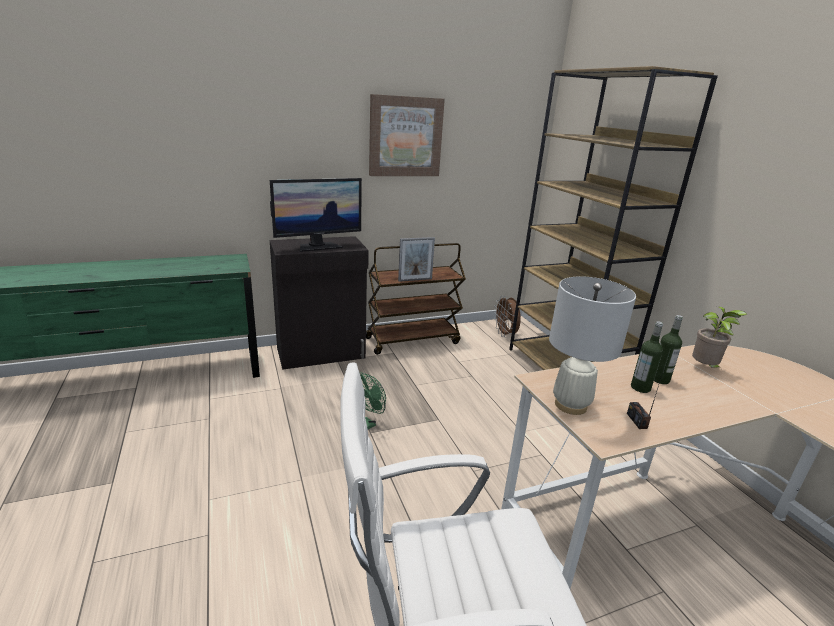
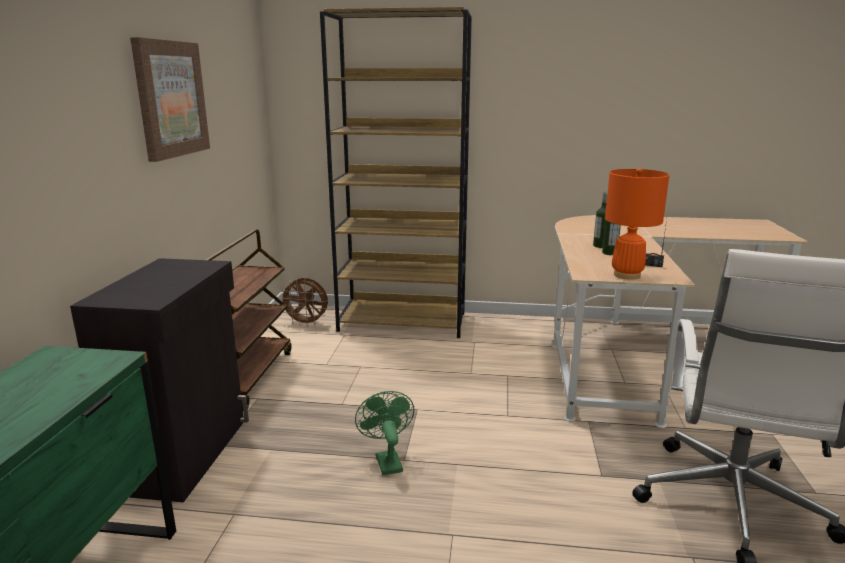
camera: 60 degrees left, 5 degrees down
(318, 246) = (168, 281): monitor -> none
(415, 280) = (252, 288): picture frame -> none
(570, 405) = (627, 275): white table lamp -> orange table lamp
(705, 369) = (591, 233): potted plant -> none

